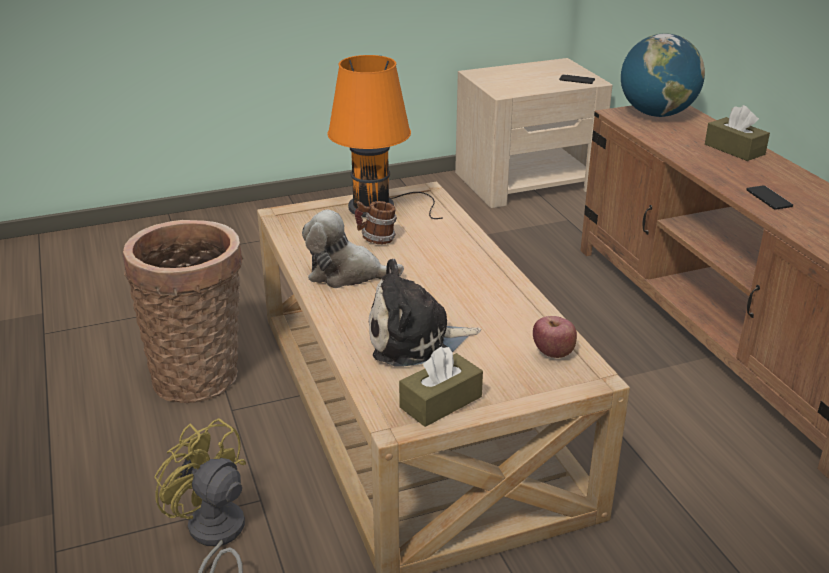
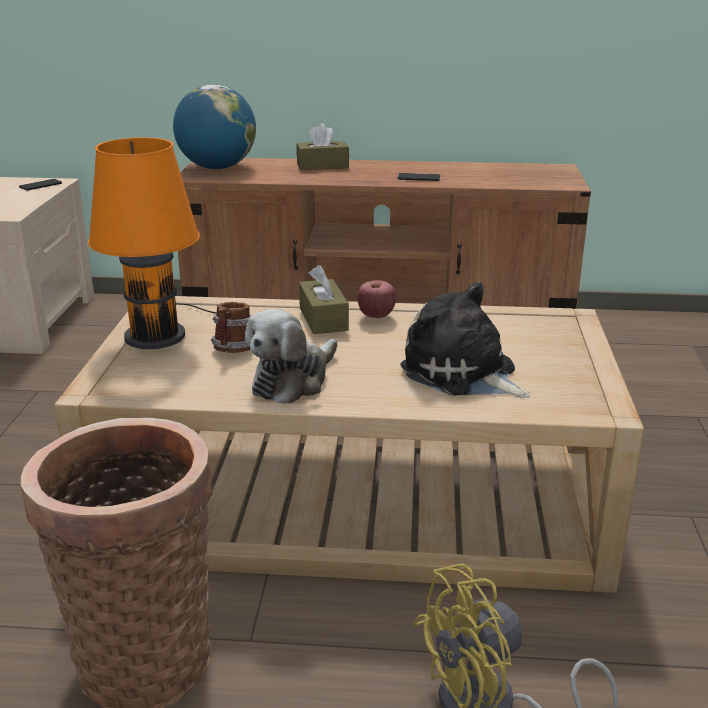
camera: 65 degrees left, 5 degrees down
(415, 340) = (462, 373): plush toy -> plush toy turned 120 degrees clockwise
(441, 402) = (581, 383): brown tissue box -> brown tissue box (323, 319)
(553, 352) = (528, 321): apple -> apple (376, 316)

